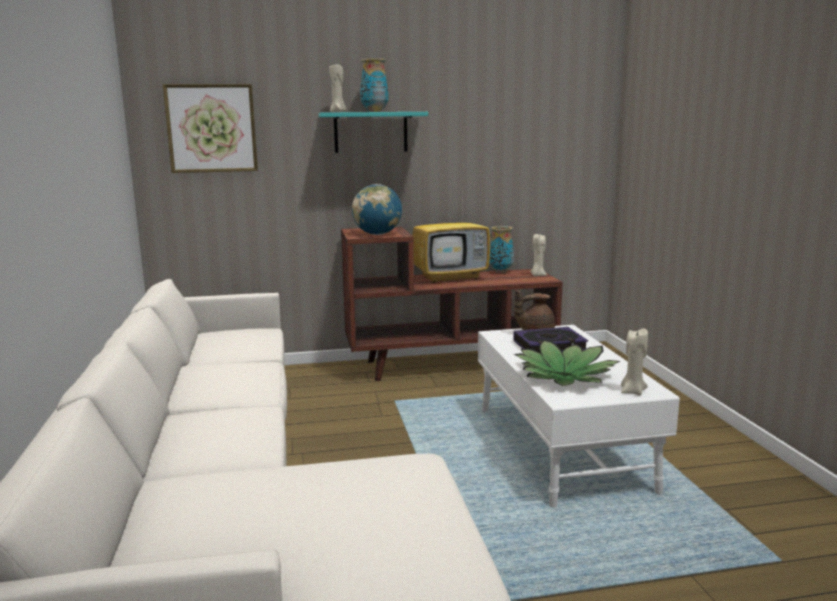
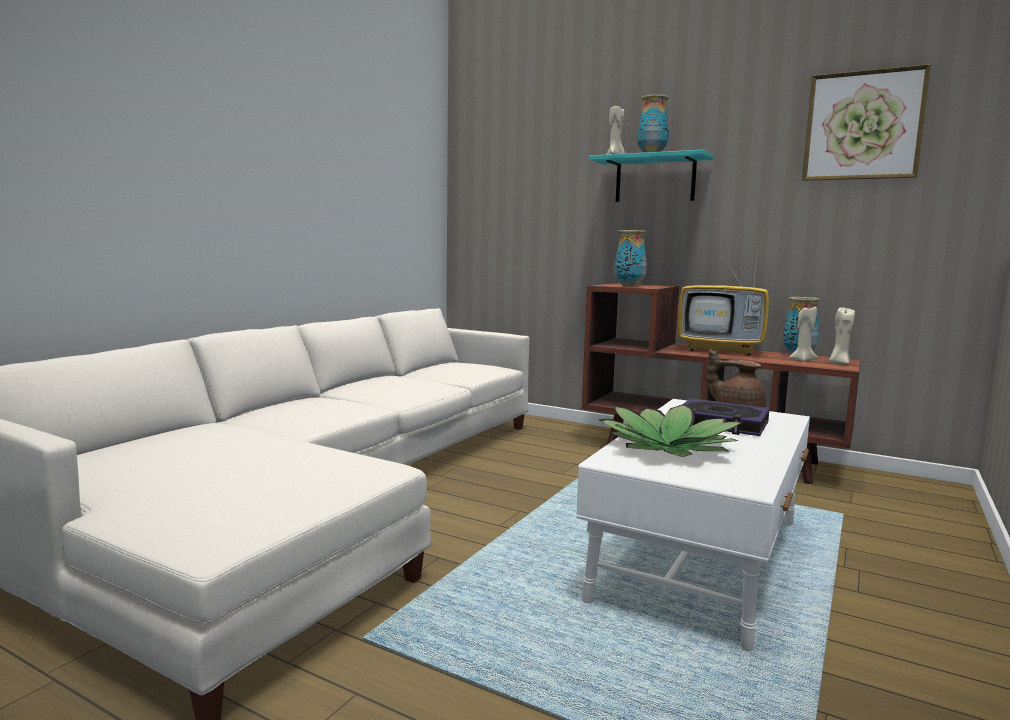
camera: 40 degrees right, 5 degrees down
(211, 128) = (508, 178): picture -> picture (863, 126)
(377, 234) = (628, 286): globe -> vase
(632, 391) = (717, 479): beige candle -> beige candle (802, 360)

